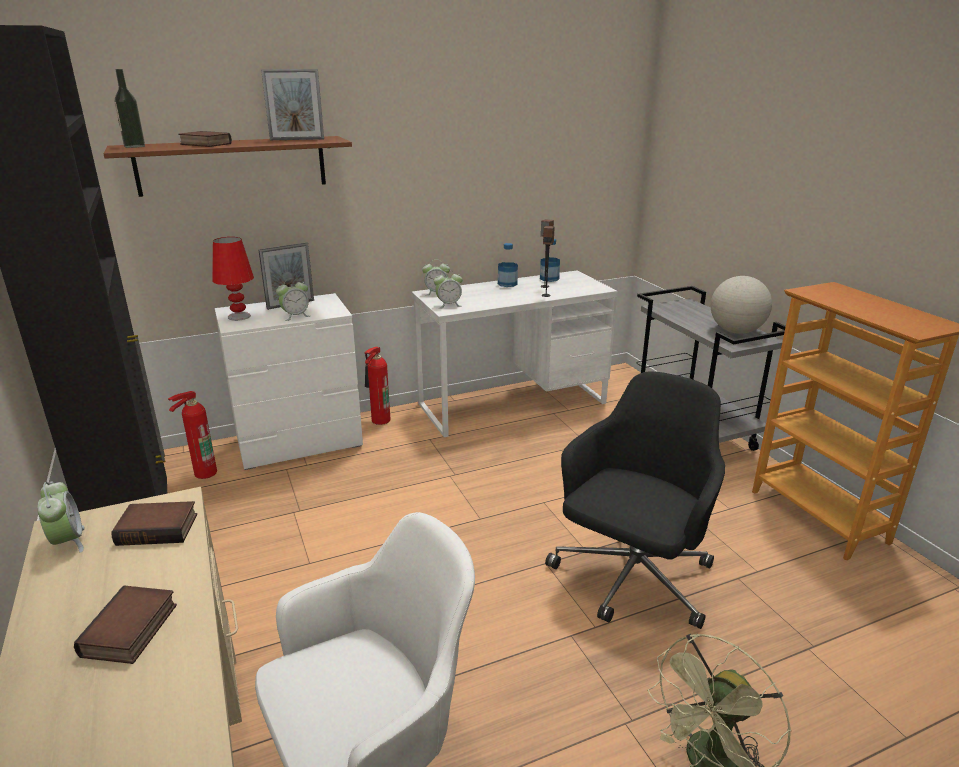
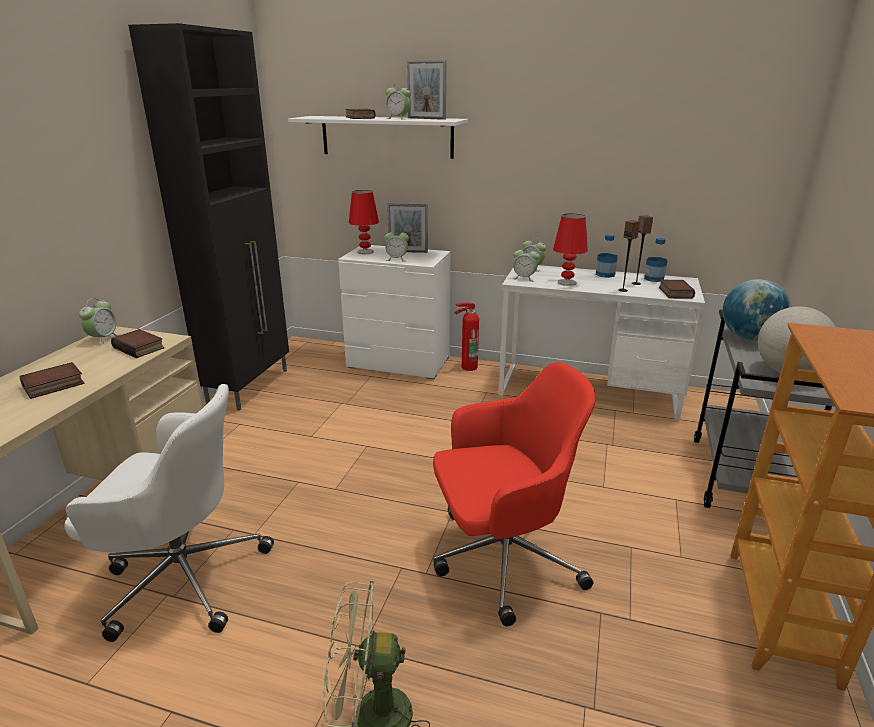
camera: 40 degrees right, 0 degrees up
(134, 146) = (318, 116): bottle -> none
(202, 473) = (324, 361): fire extinguisher -> none
(232, 165) = (386, 137): brown shelf -> white shelf
(265, 142) = (398, 119): none -> alarm clock
(491, 299) = (567, 282): none -> red table lamp
(584, 287) = (674, 292): none -> book
(632, 579) = (502, 559): black office chair -> red office chair
(675, 312) = (749, 338): none -> globe

